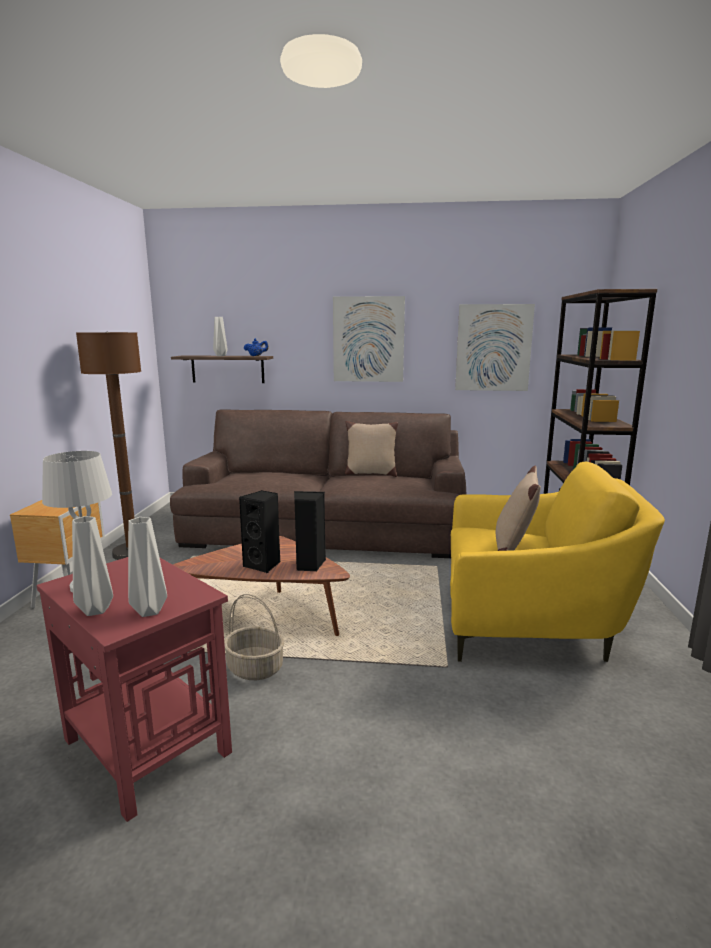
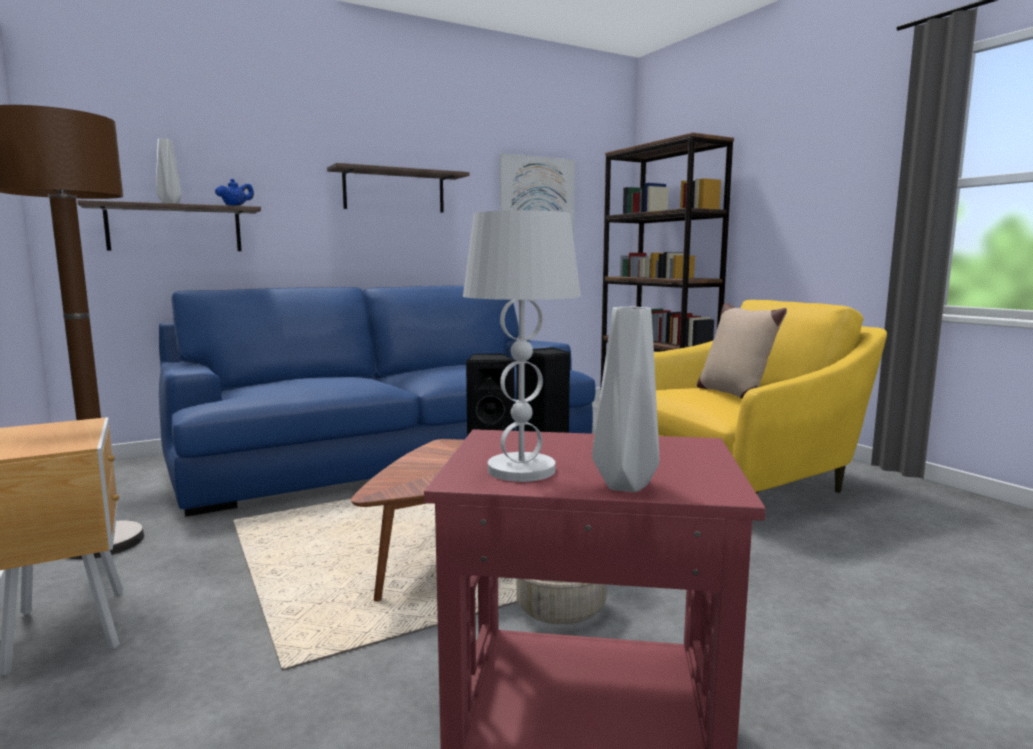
camera: 35 degrees left, 5 degrees down
(148, 612) = (694, 469): grey vase -> none
(326, 528) = (386, 451): brown sofa -> blue sofa
(368, 339) = (394, 191): picture -> shelf
(370, 473) = (439, 365): beige pillow -> none

